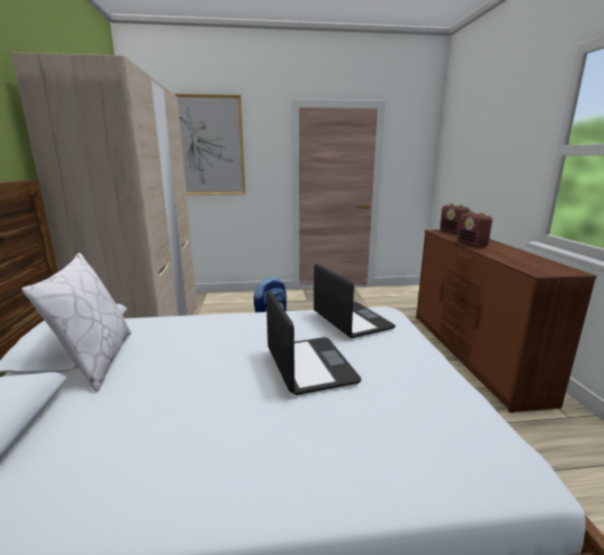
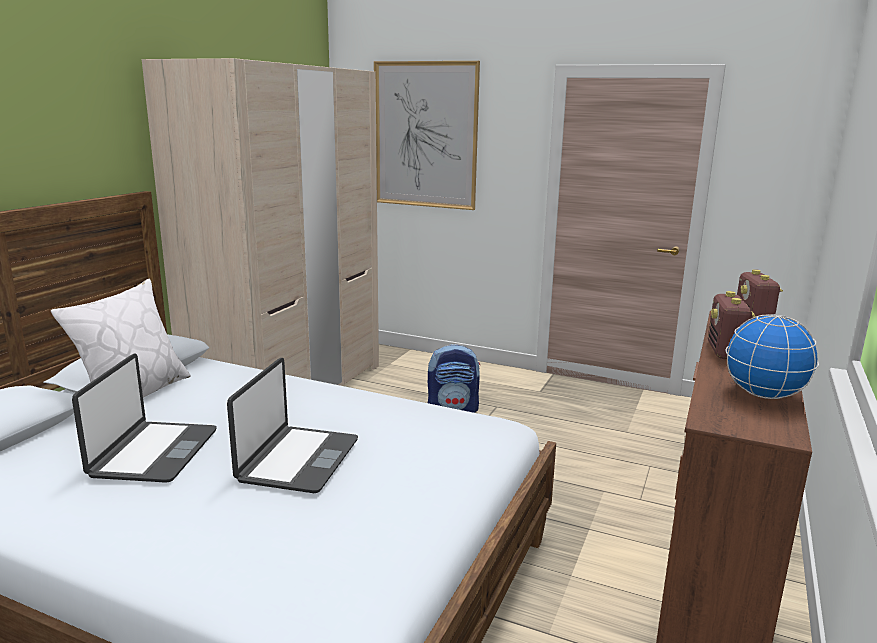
camera: 30 degrees right, 0 degrees up
(351, 320) = (429, 425): laptop -> laptop (153, 453)
(527, 258) = (764, 395): none -> globe

